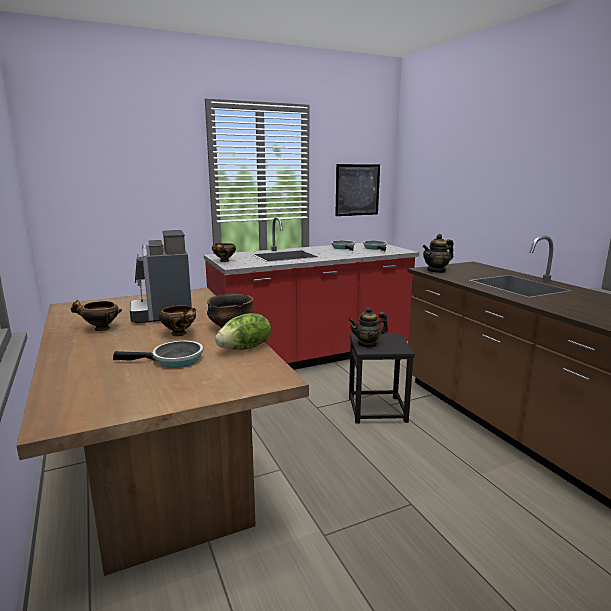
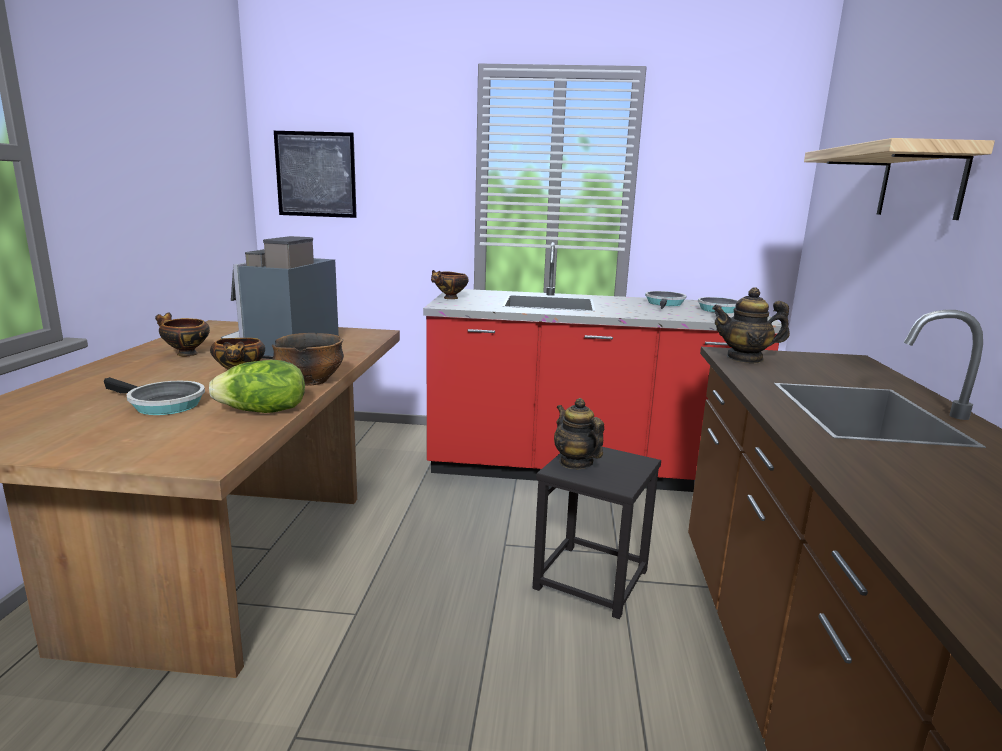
camera: 30 degrees right, 0 degrees up
(357, 190) = (727, 211): picture -> picture (316, 174)
(367, 344) = (575, 462): teapot -> teapot turned 45 degrees clockwise
(479, 175) = (921, 183): none -> shelf

